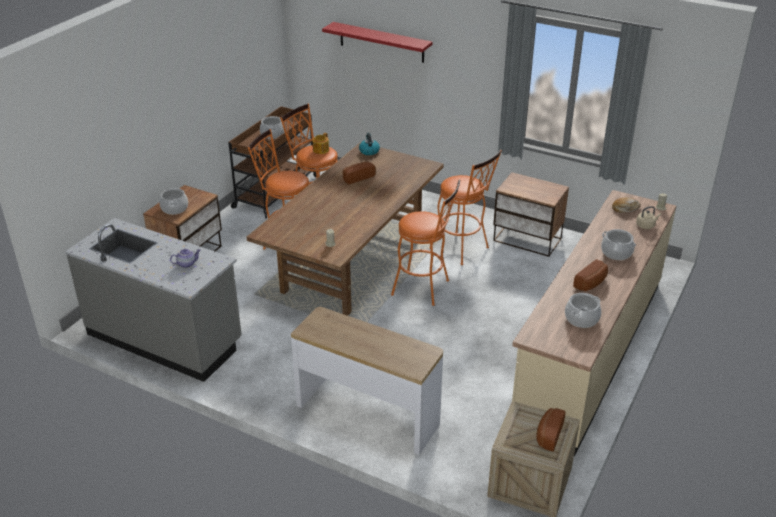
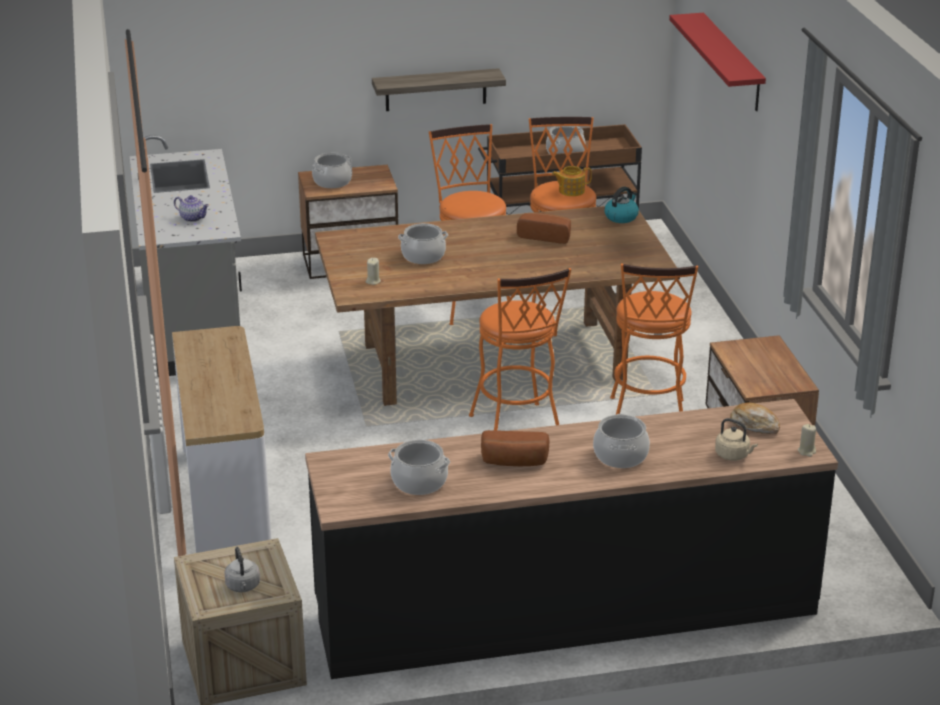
camera: 50 degrees right, 5 degrees down
(197, 125) = (435, 90): none -> shelf
(326, 218) = (423, 256): none -> cooking pot
(548, 435) = (243, 587): bread -> grey kettle
(588, 351) = (565, 610): beige counter -> black counter

